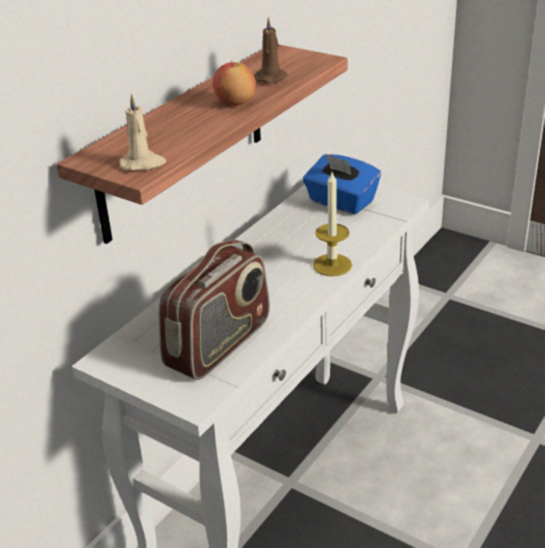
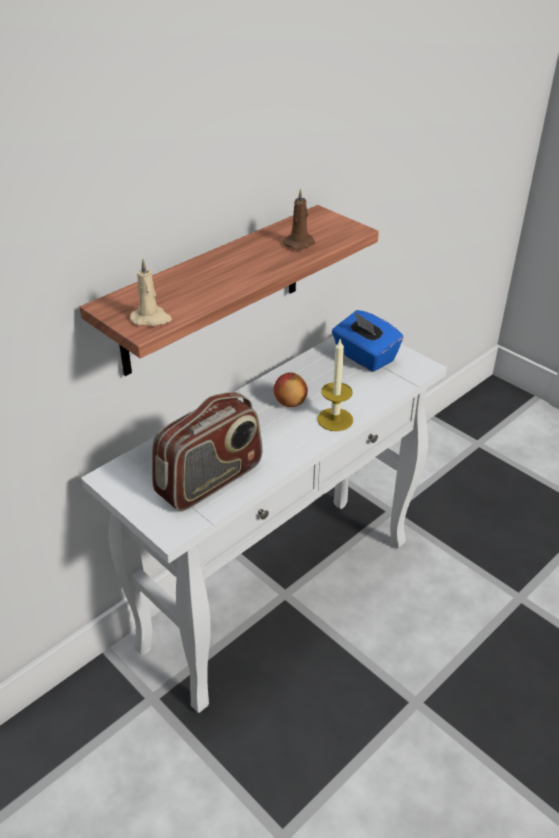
camera: 10 degrees right, 5 degrees up
(235, 103) = (256, 266): apple -> apple (290, 402)

